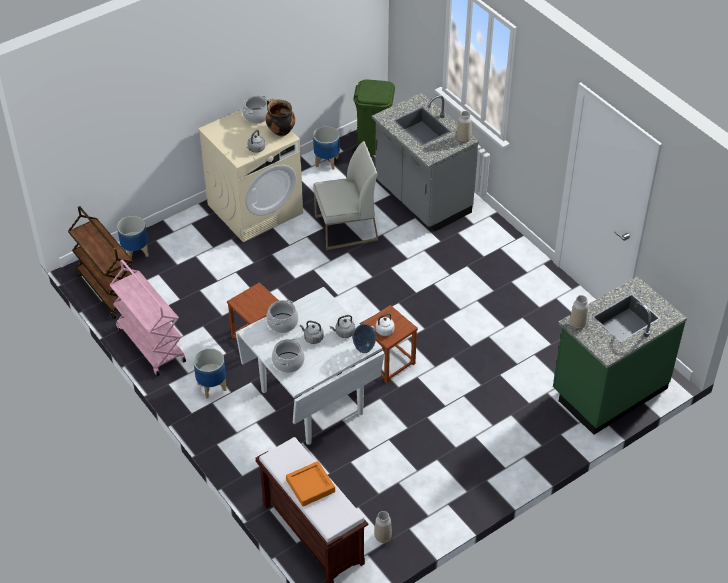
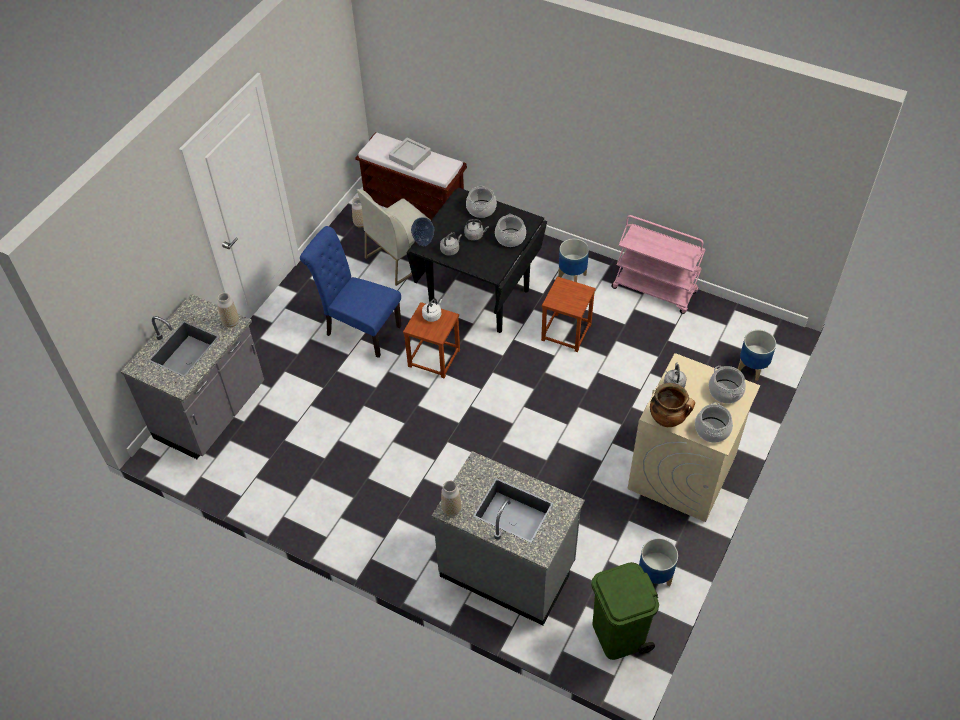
camera: 155 degrees right, 5 degrees up
(108, 289) = (740, 322): brown cart -> none
(225, 133) = (725, 391): none -> cooking pot
(310, 486) = (410, 156): orange tray -> grey tray
(312, 401) = (479, 298): white dining table -> black dining table
(345, 229) = (567, 489): white chair -> white chair (401, 257)
(442, 416) = (359, 329): none -> blue chair
(608, 390) = (212, 413): green counter -> grey counter

